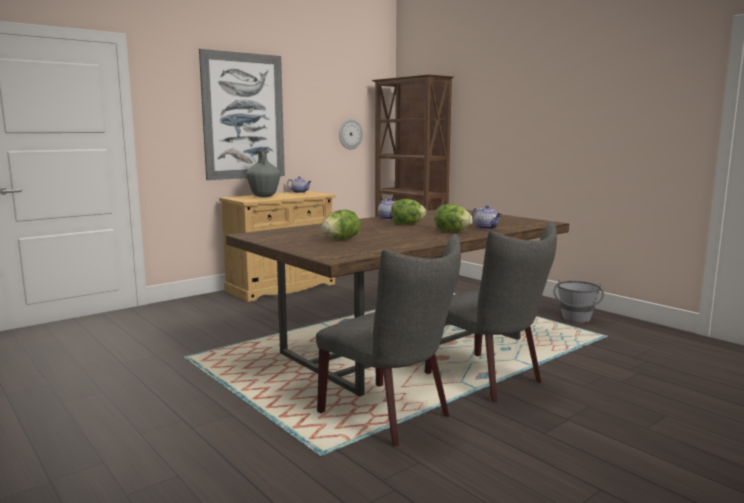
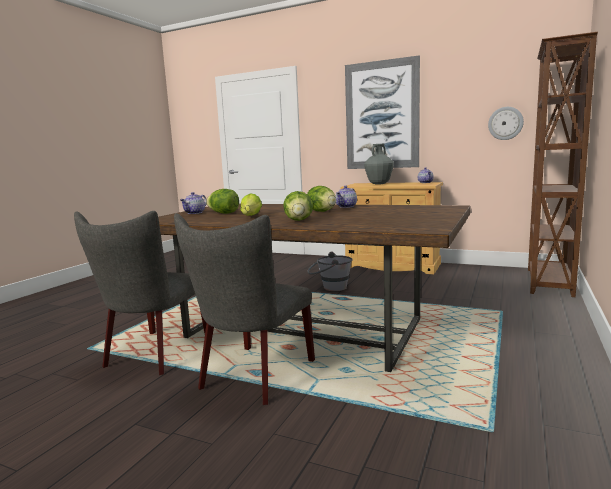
camera: 65 degrees right, 0 degrees up
(393, 237) = (250, 217): none -> lettuce
(486, 228) = (339, 223): teapot -> teapot (195, 213)
(576, 320) = (531, 398): grey bucket -> grey bucket (330, 288)

